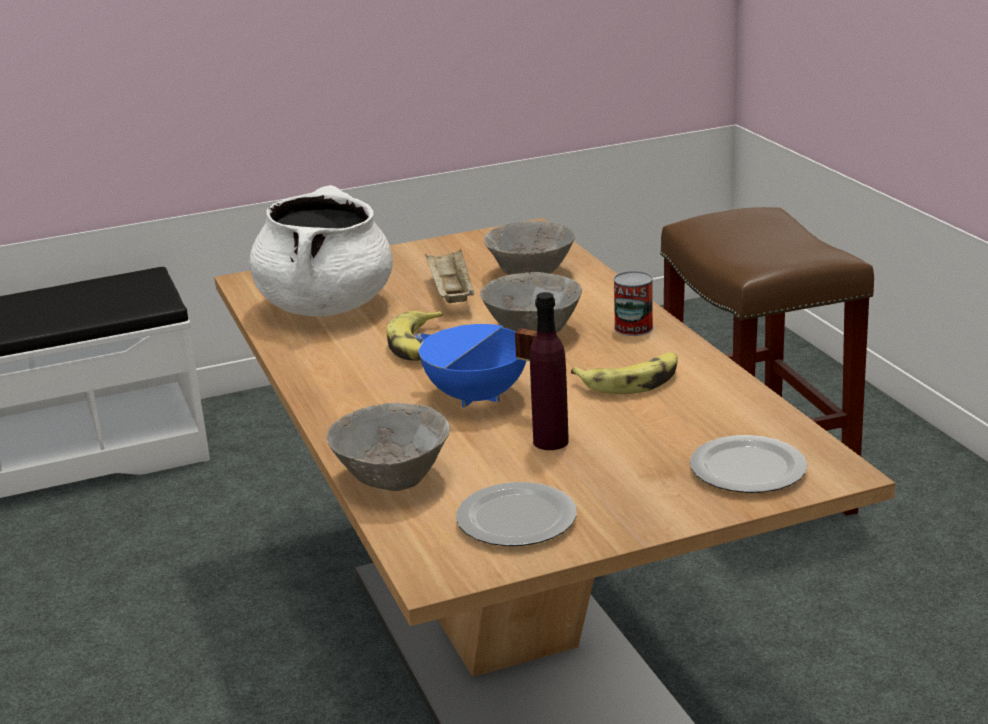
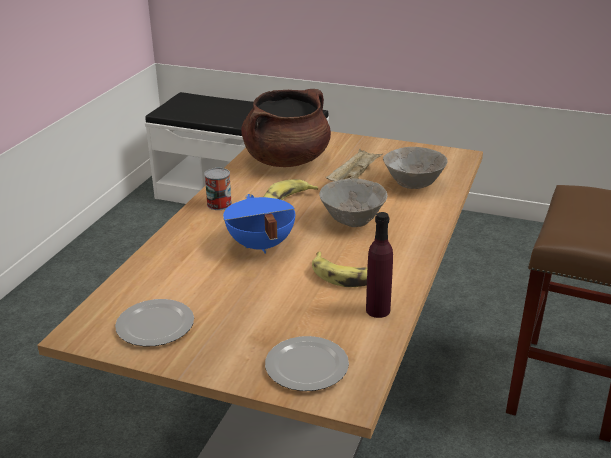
camera: 40 degrees right, 5 degrees up
(326, 306) = (287, 160): white cooking pot -> brown cooking pot
(393, 478) = (150, 270): grey bowl -> none
(550, 441) = (246, 290): purple bottle -> purple bottle (378, 310)
(633, 328) = (407, 243): can -> can (219, 204)

